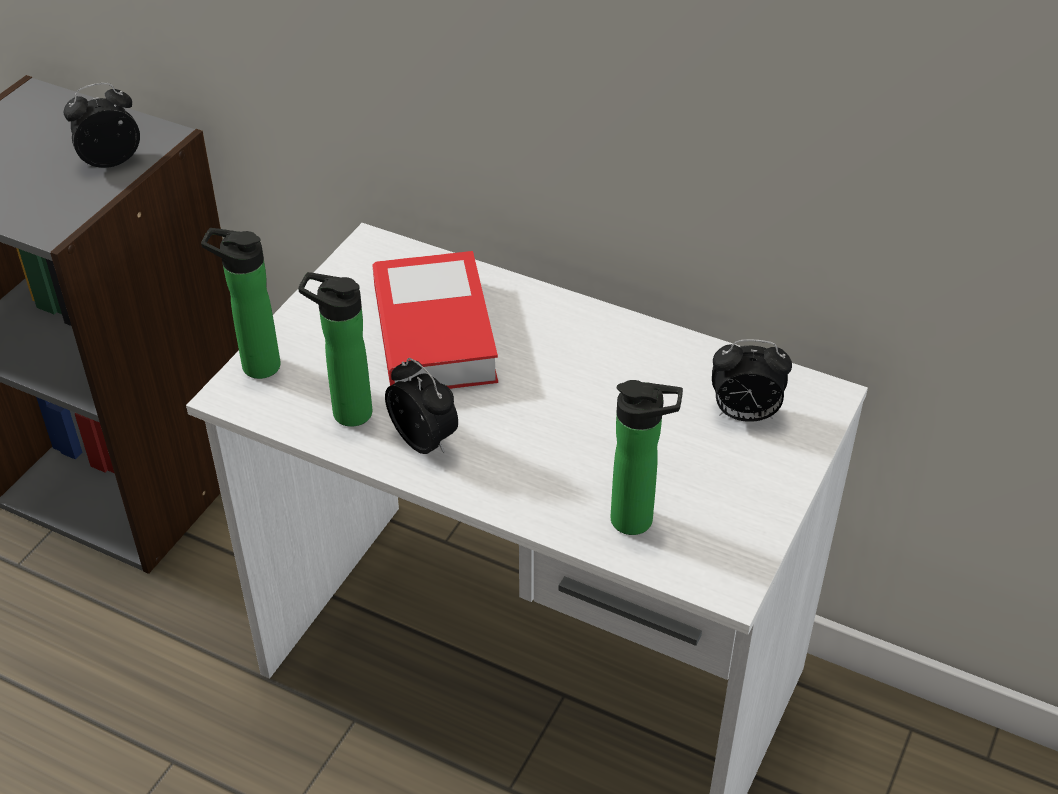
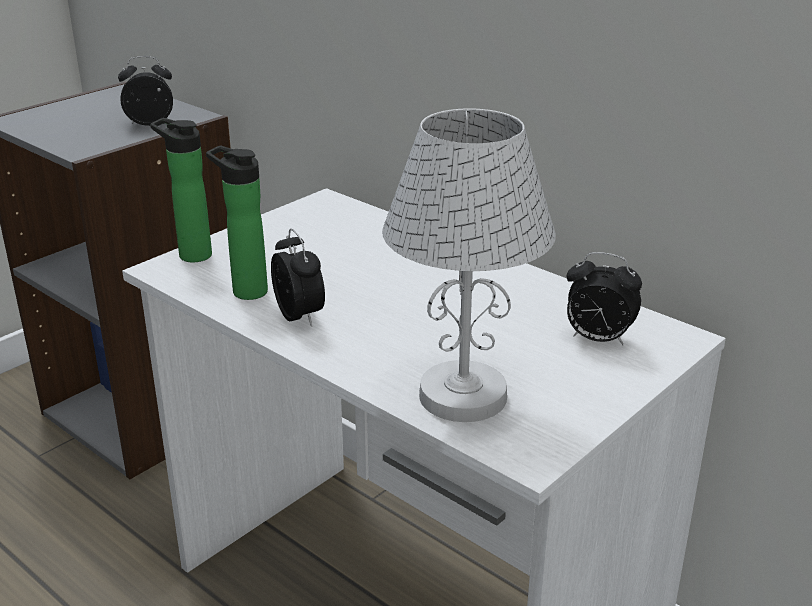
camera: 15 degrees right, 15 degrees down
(434, 334) = (346, 255): book -> none
(638, 521) = (463, 397): bottle -> white table lamp

